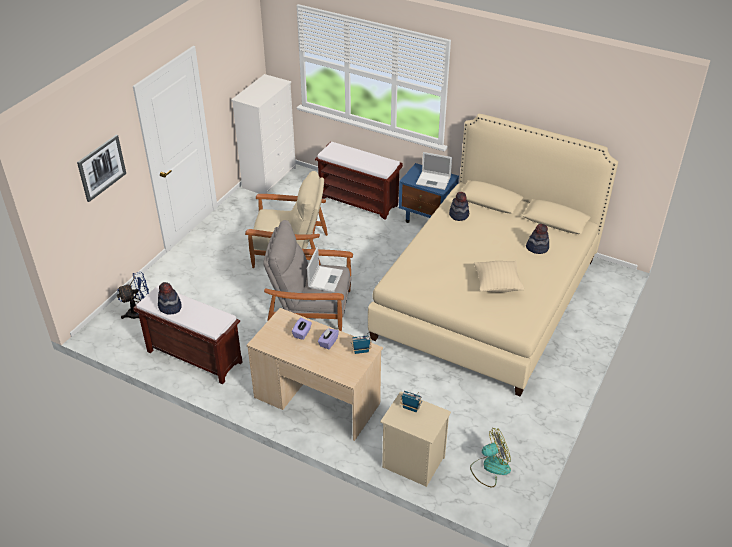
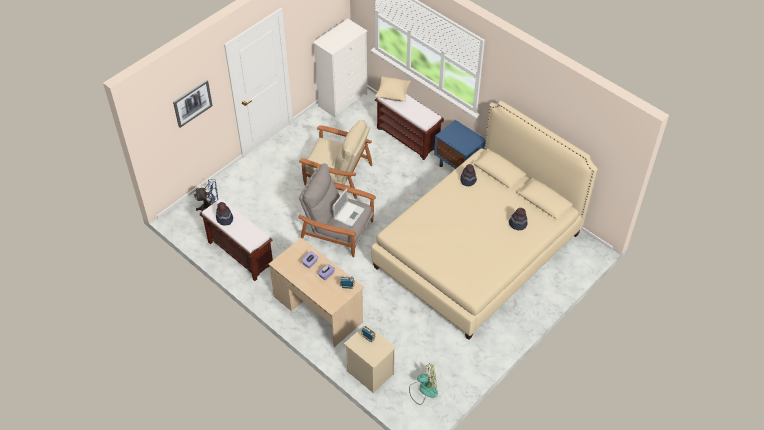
camera: 15 degrees right, 10 degrees up
(434, 180) = (463, 140): laptop -> none
(497, 285) = (471, 251): beige pillow -> beige pillow (393, 95)

